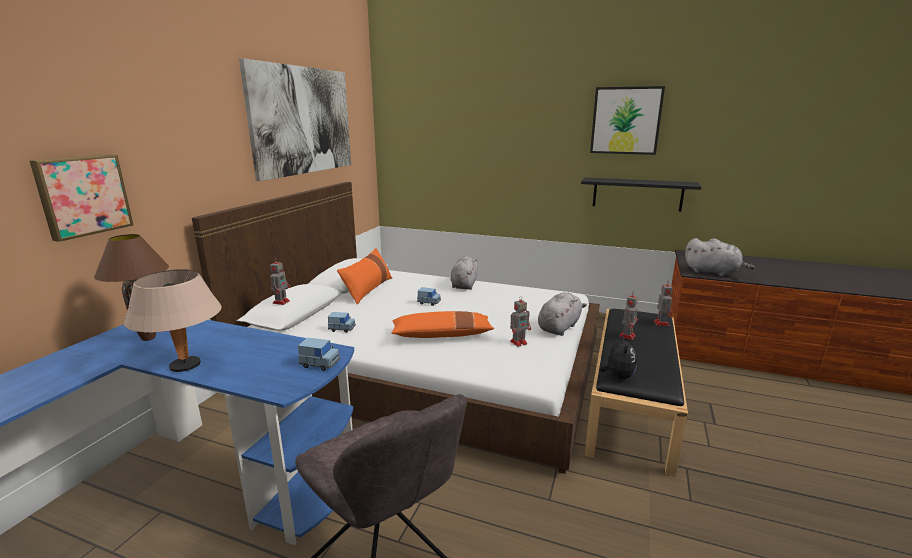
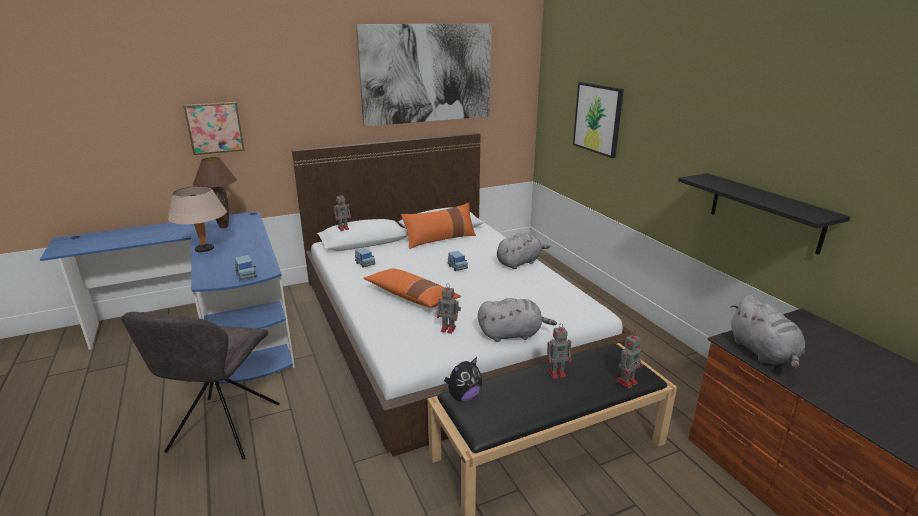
camera: 45 degrees right, 5 degrees up
(626, 120) = (765, 103): picture -> picture (598, 118)

